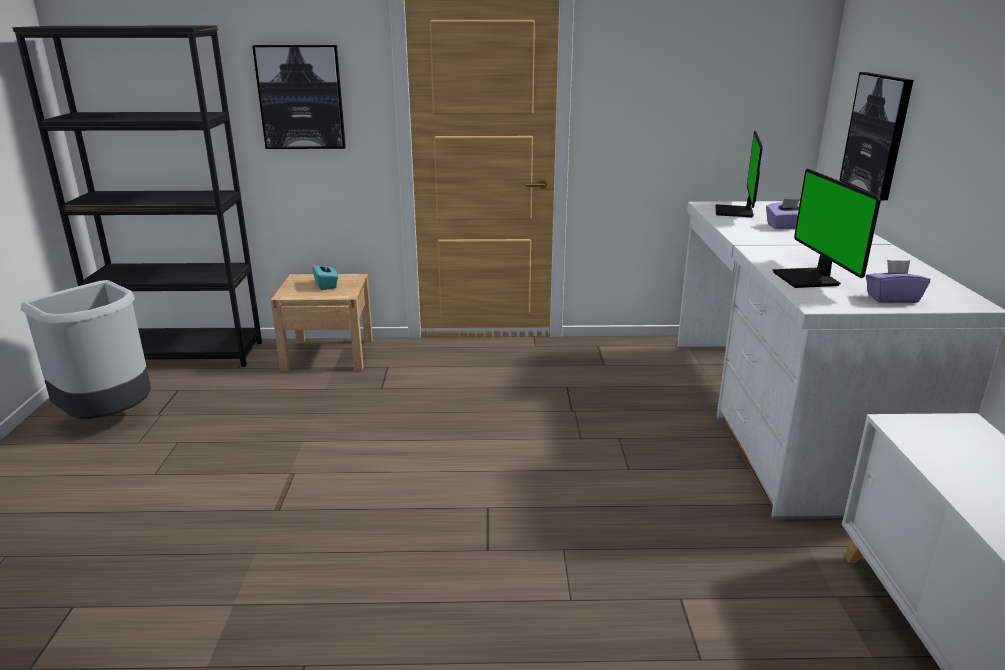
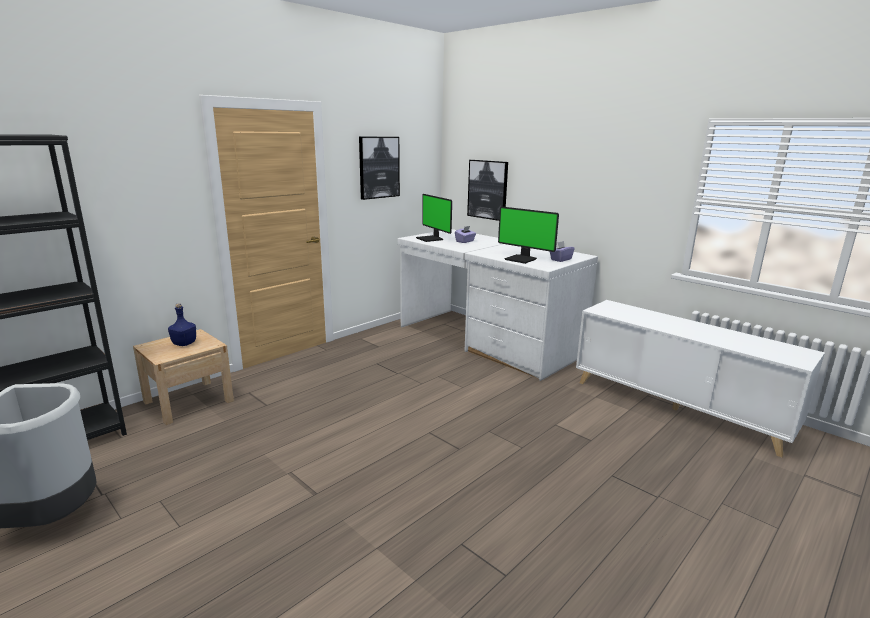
camera: 45 degrees left, 5 degrees down
(301, 97) = (133, 194): picture -> picture (378, 167)
(326, 285) = (184, 343): turquoise tissue box -> blue bottle

